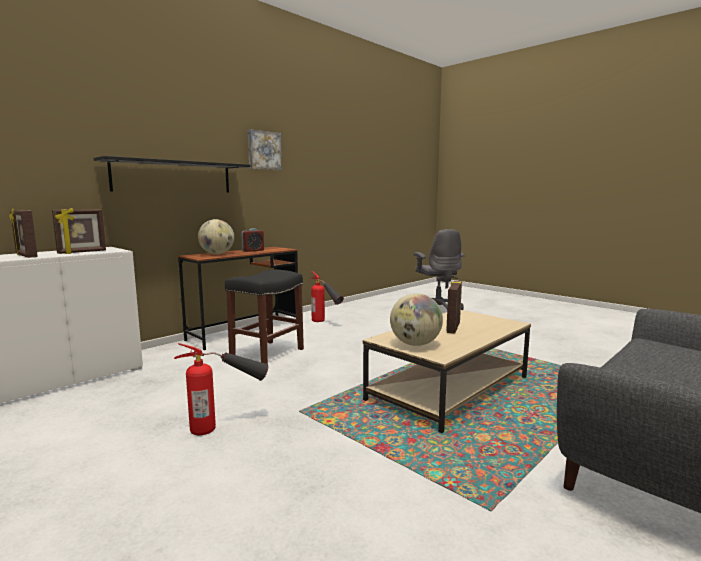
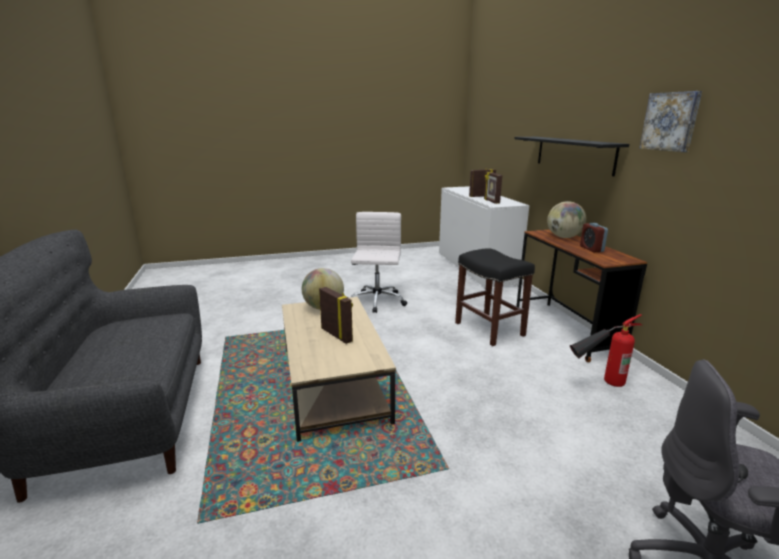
camera: 120 degrees right, 10 degrees up
(226, 424) = (377, 302): fire extinguisher -> white office chair

